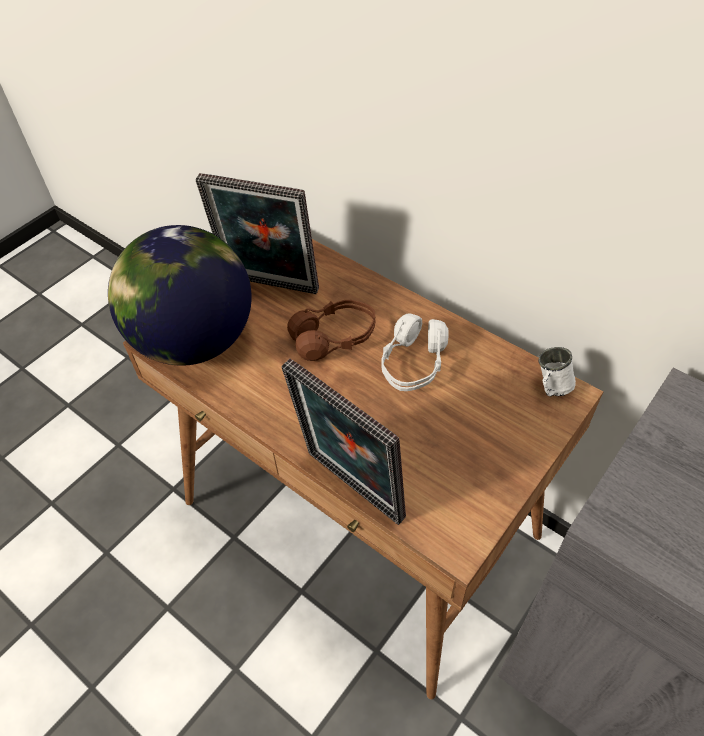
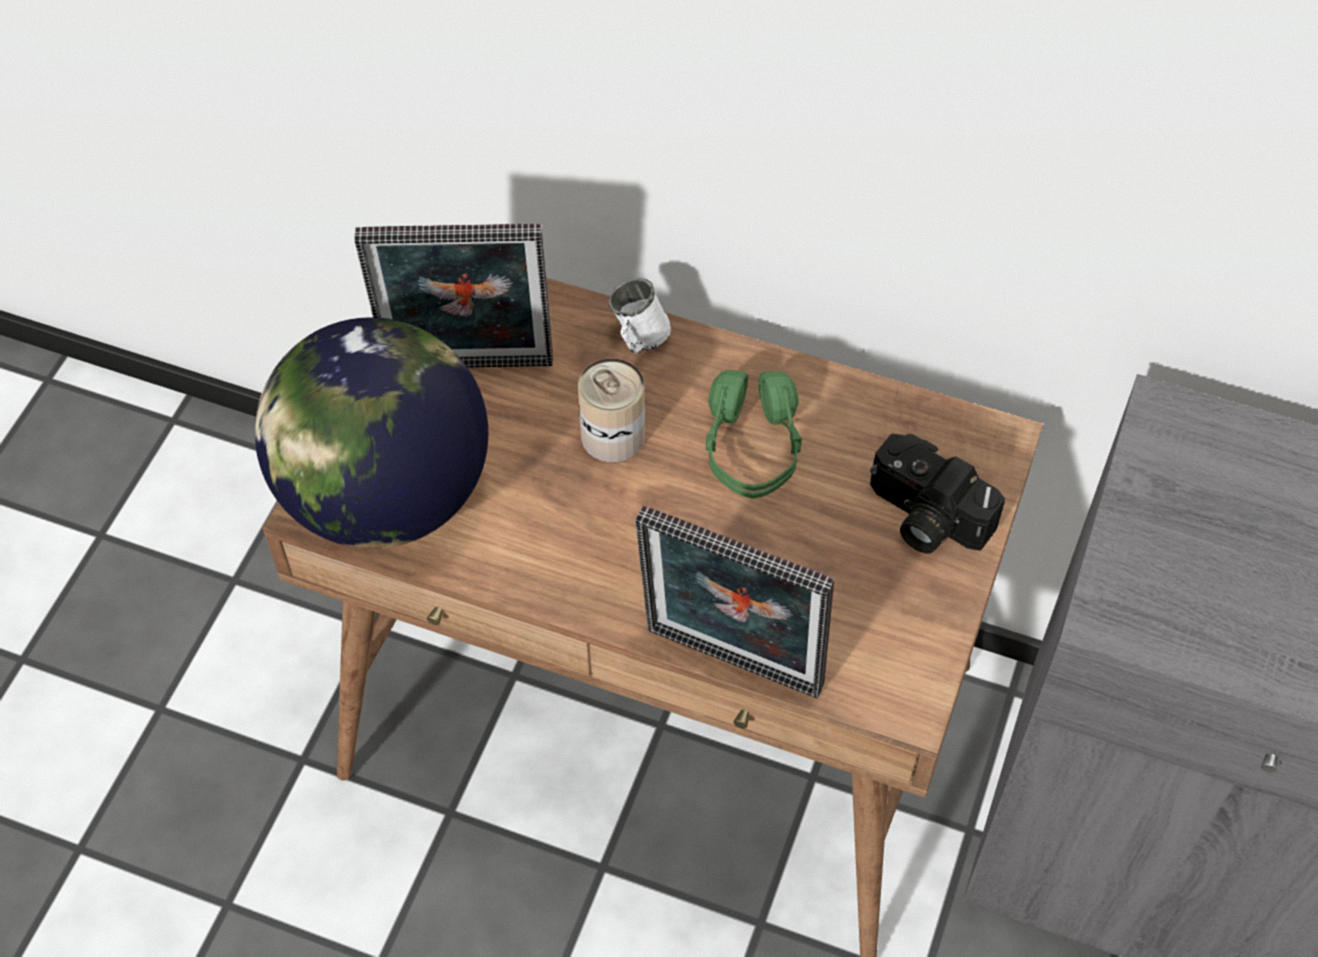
camera: 20 degrees left, 5 degrees up
(334, 338) = (613, 435): brown headphones -> can
(413, 364) = (752, 449): white headphones -> green headphones
(506, 429) = (923, 517): none -> camera
(550, 389) = (967, 439): white mug -> white mug (638, 341)

